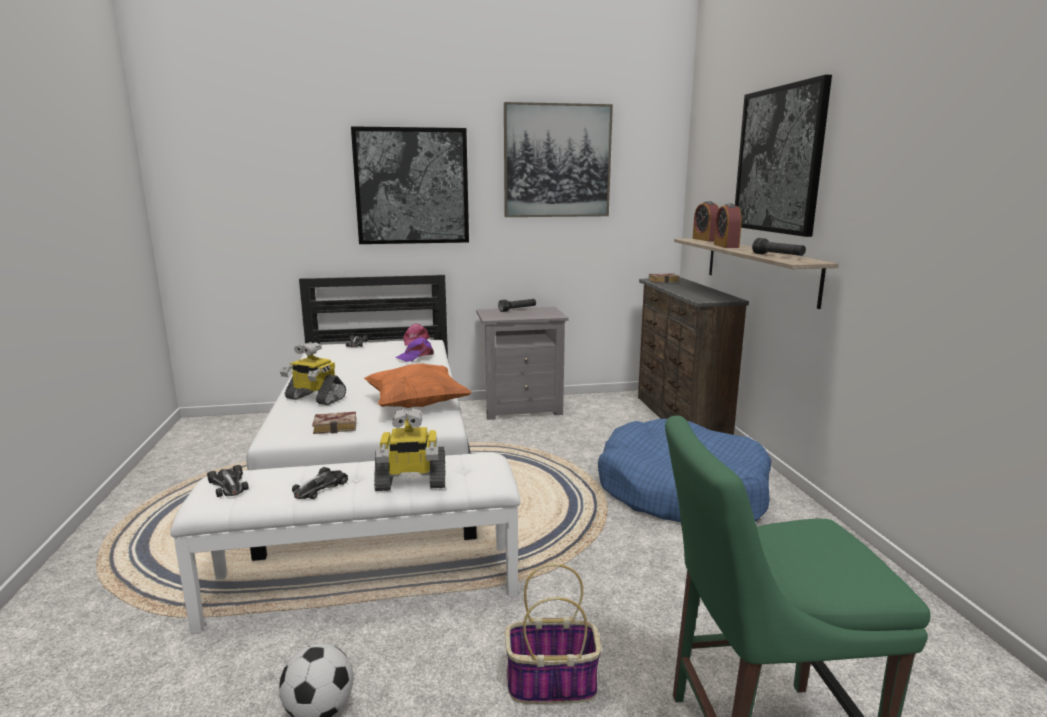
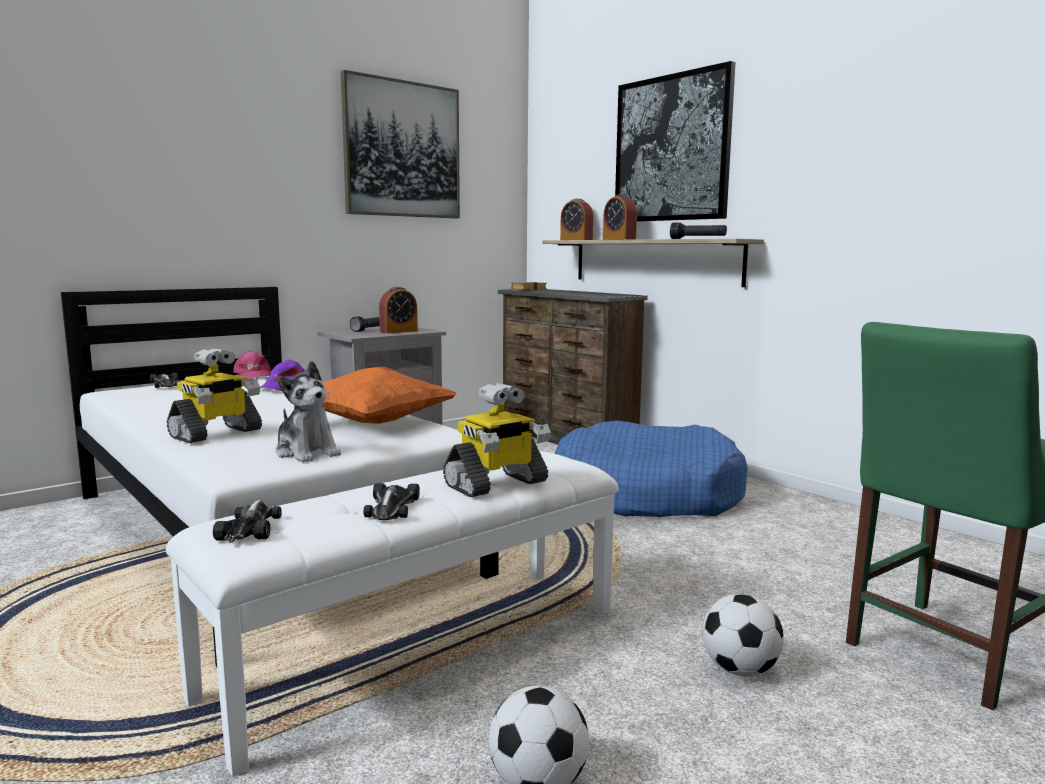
camera: 30 degrees left, 5 degrees down
(229, 485) = (250, 529): toy car -> toy car turned 120 degrees counterclockwise
(315, 398) = (216, 434): toy robot -> toy robot turned 45 degrees counterclockwise
(337, 426) = (307, 452): book -> plush toy
(412, 186) = (228, 166): picture -> none
(532, 314) = (398, 331): none -> alarm clock
(550, 684) = (739, 670): basket -> football

